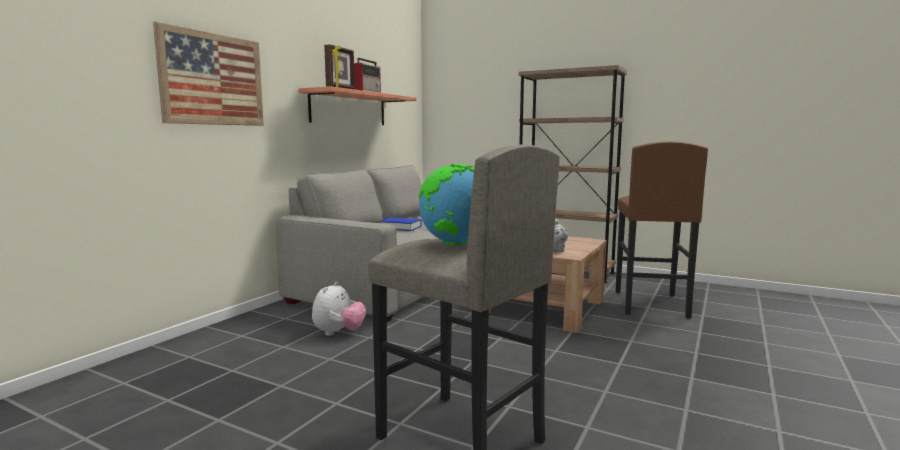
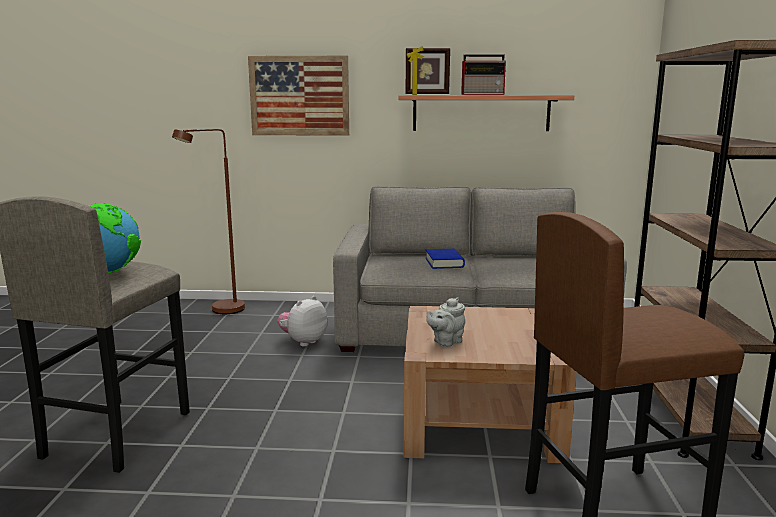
camera: 65 degrees right, 5 degrees up
(172, 359) = (220, 311): none -> brown floor lamp
(339, 333) = (303, 342): plush toy -> plush toy turned 135 degrees clockwise

